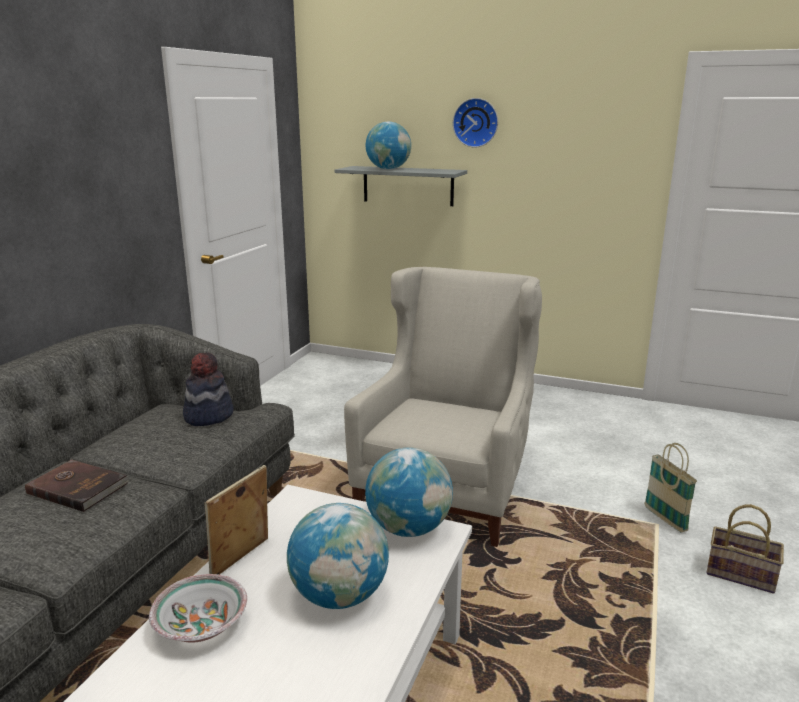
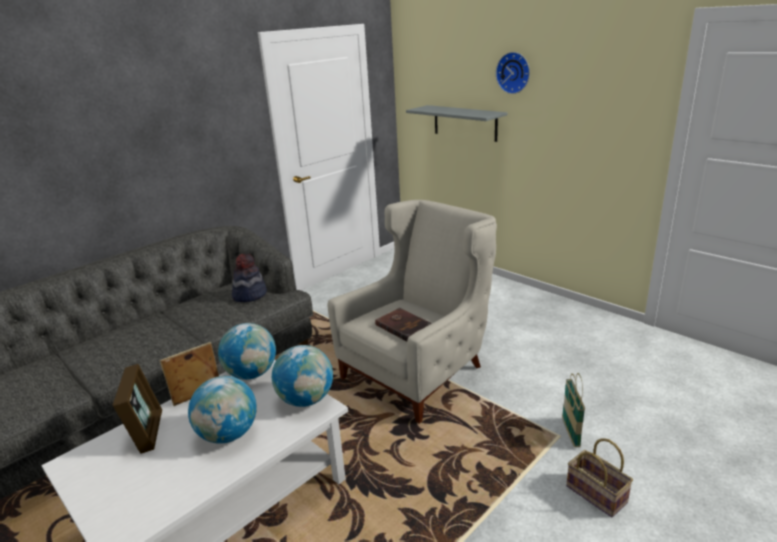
camera: 25 degrees right, 5 degrees up
(78, 487) = (146, 332): brown book -> brown book (403, 326)
(200, 625) = (147, 432): bowl -> picture frame
(388, 169) = (445, 110): globe -> globe (252, 374)

